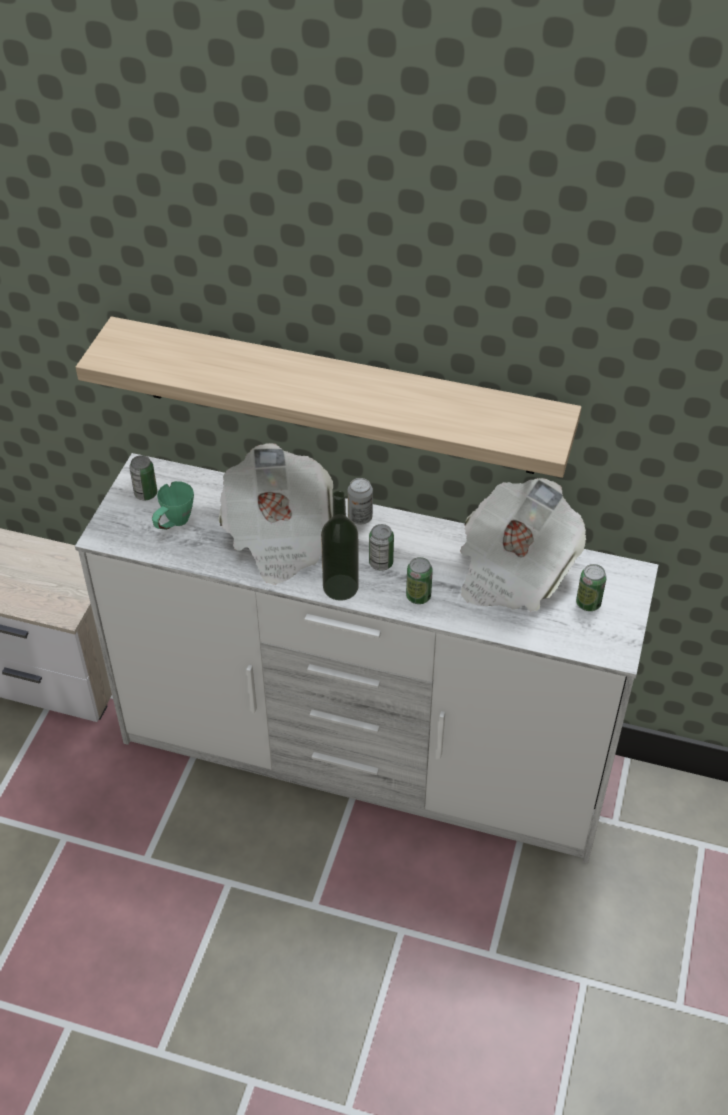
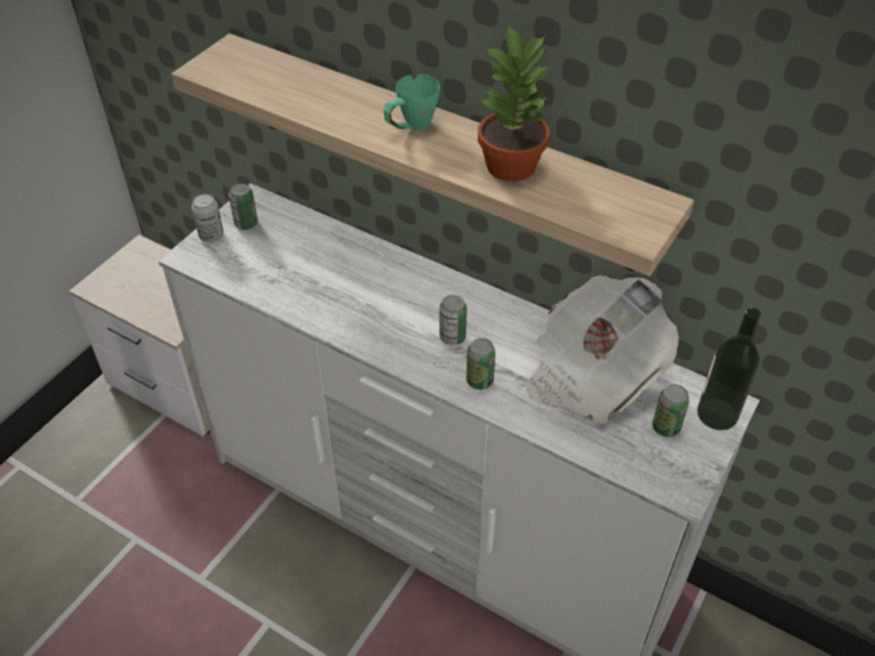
camera: 15 degrees right, 0 degrees up
(174, 525) = (260, 258): green mug -> green mug (410, 128)
(280, 537) = (359, 291): newspaper -> none
(340, 587) = (401, 354): bottle -> bottle (717, 414)
(360, 517) = (448, 286): can -> can (211, 236)
(422, 402) = (512, 165): none -> potted plant

